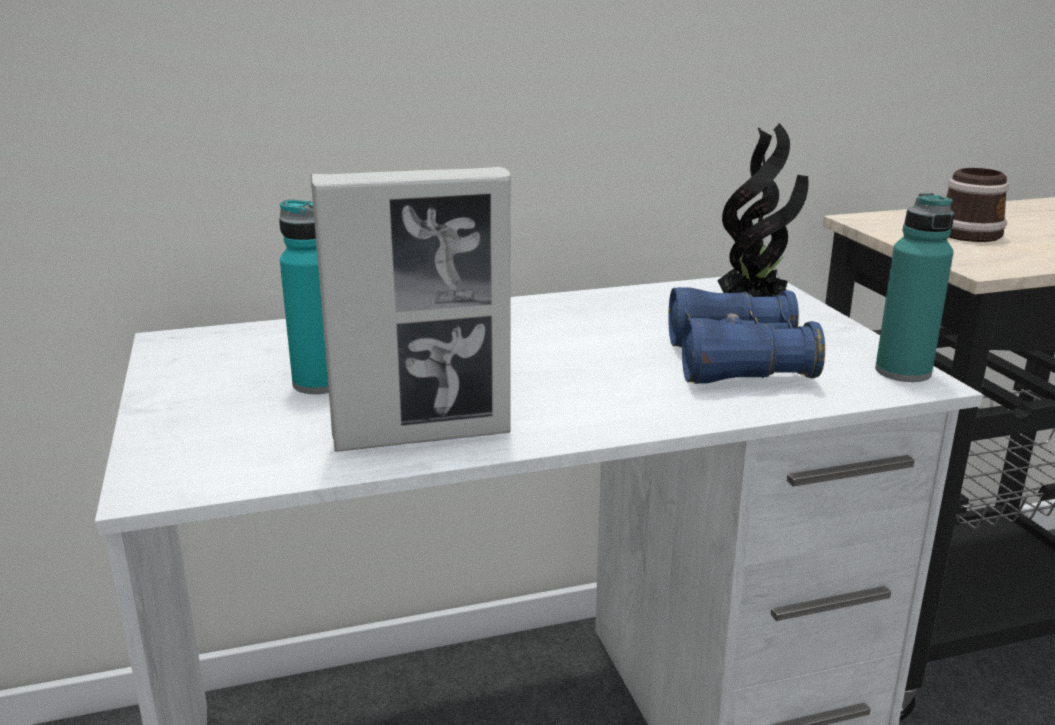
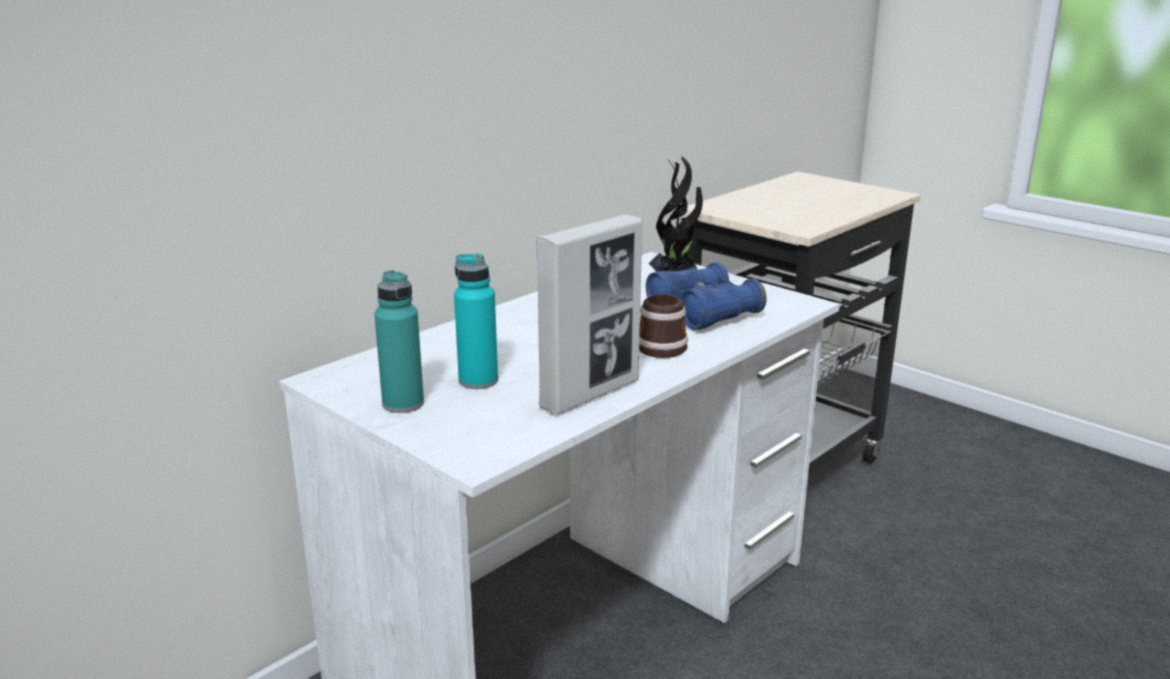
camera: 30 degrees left, 0 degrees up
(903, 372) = (792, 299): turquoise bottle -> turquoise bottle (403, 404)
(972, 232) = (772, 207): mug -> mug (662, 345)

